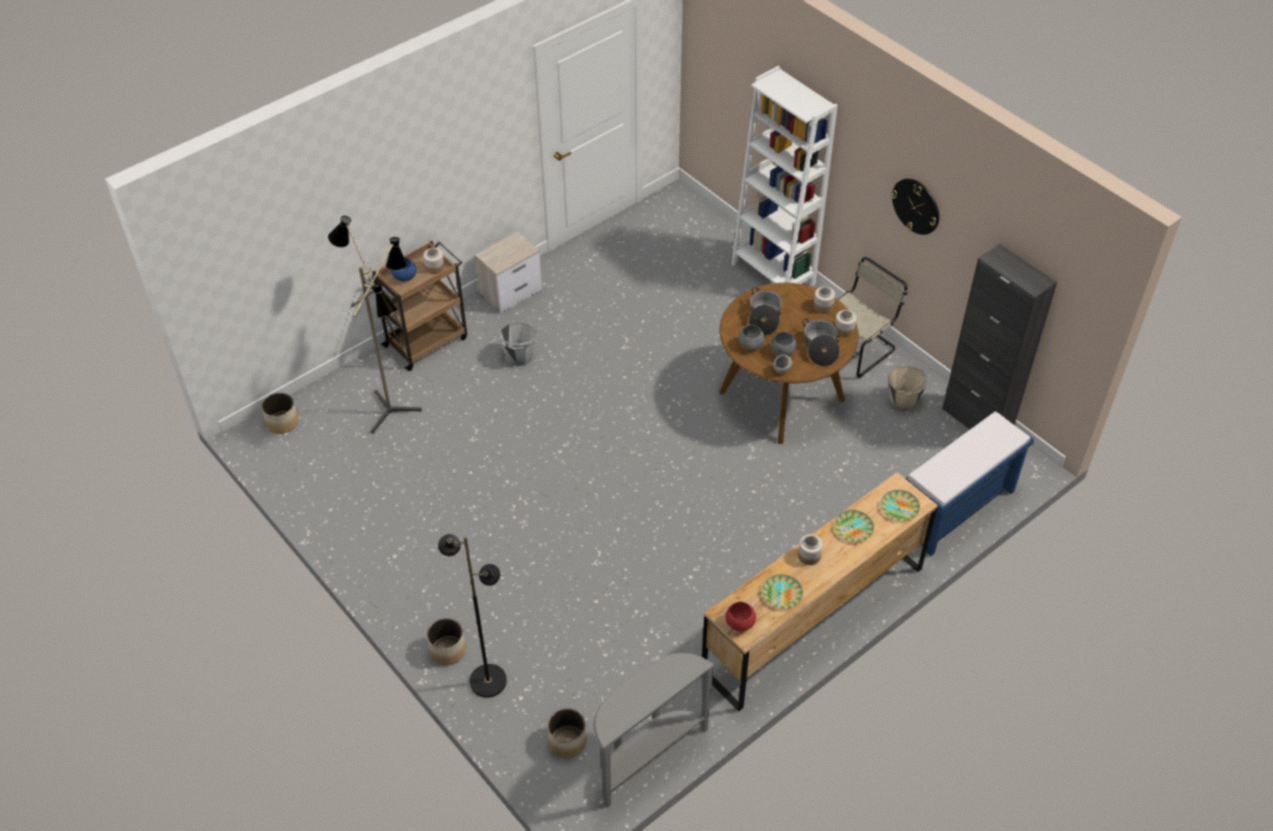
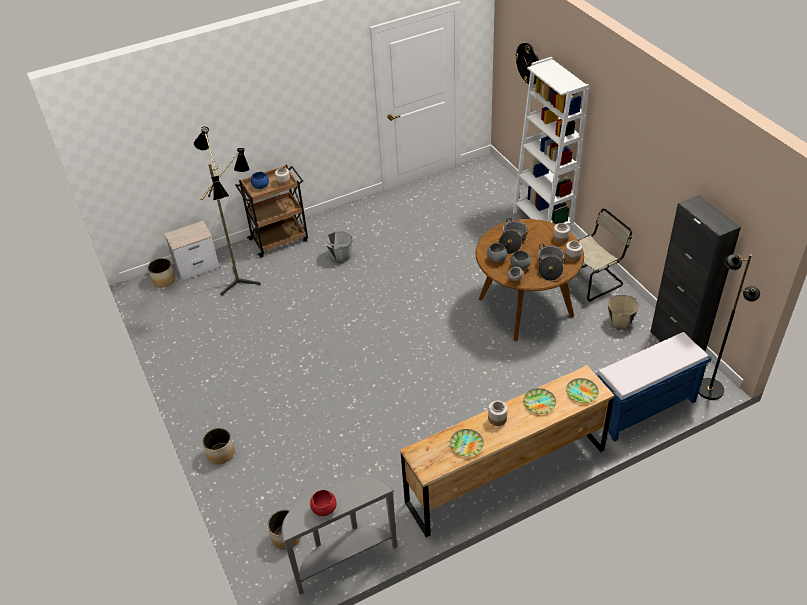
camera: 15 degrees right, 5 degrees down
(488, 680) = (242, 480): black floor lamp -> black floor lamp (709, 388)
(512, 292) = (349, 214): nightstand -> nightstand (197, 266)
(739, 623) = (425, 462): red bowl -> red bowl (324, 509)
(916, 206) = (640, 165): wall clock -> wall clock (528, 63)

